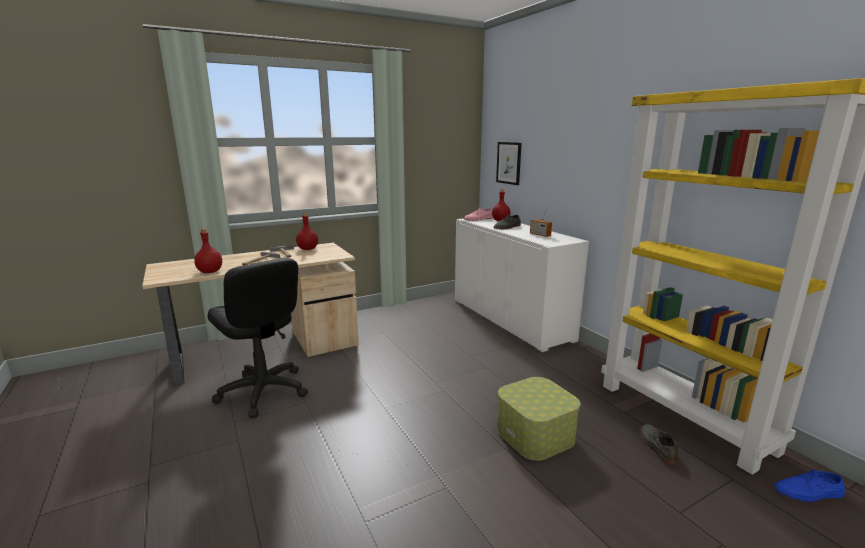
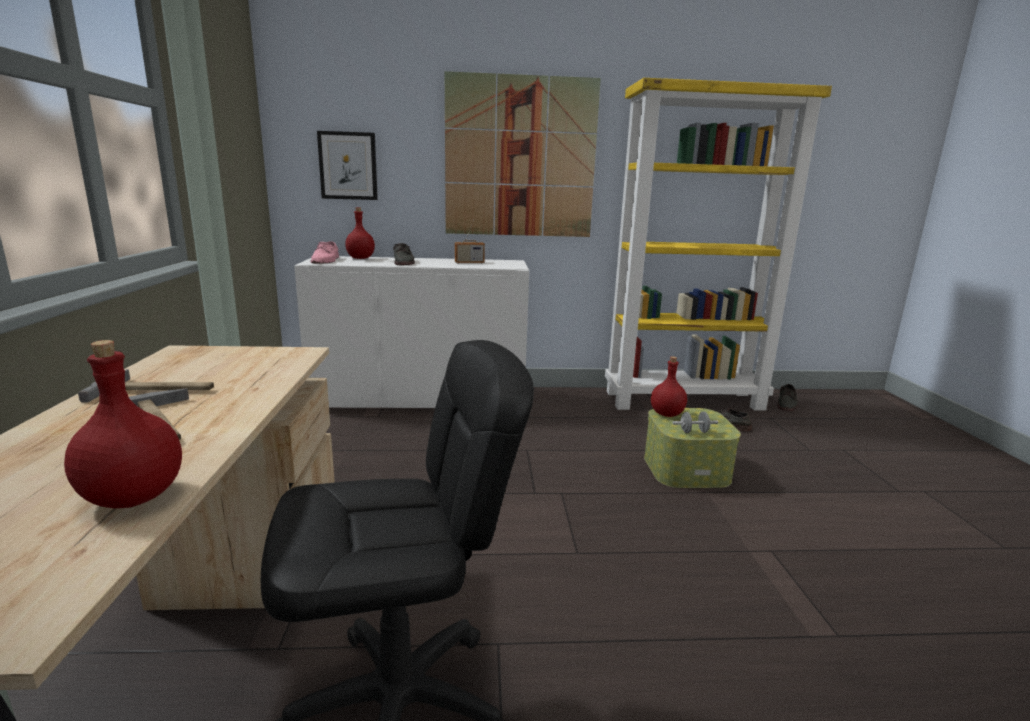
camera: 65 degrees left, 0 degrees up
(308, 249) = (172, 368): red bottle -> red bottle (666, 414)
(518, 399) = (693, 432): none -> grey dumbbell
(595, 160) = (520, 158): none -> picture
(808, 492) = (787, 404): blue shoe -> grey shoe

